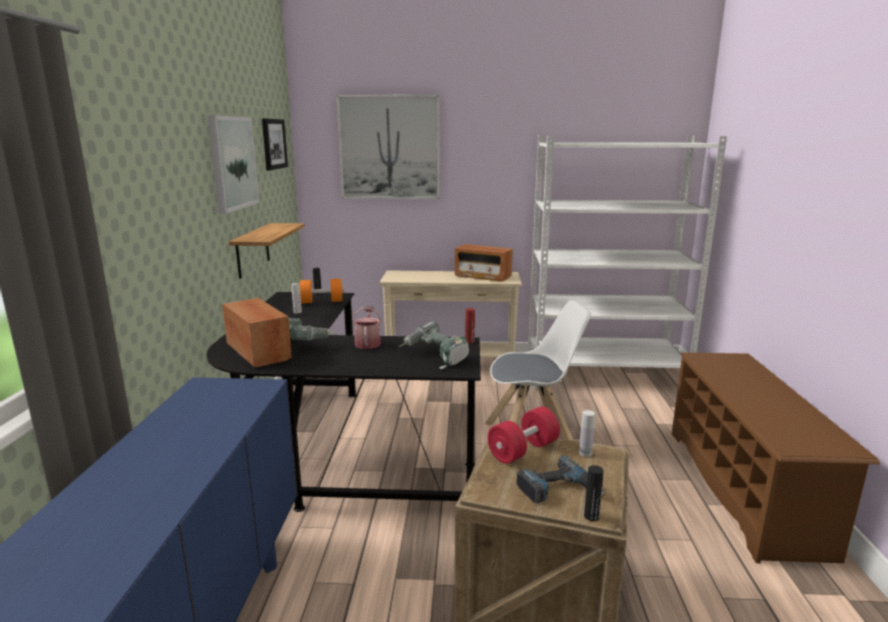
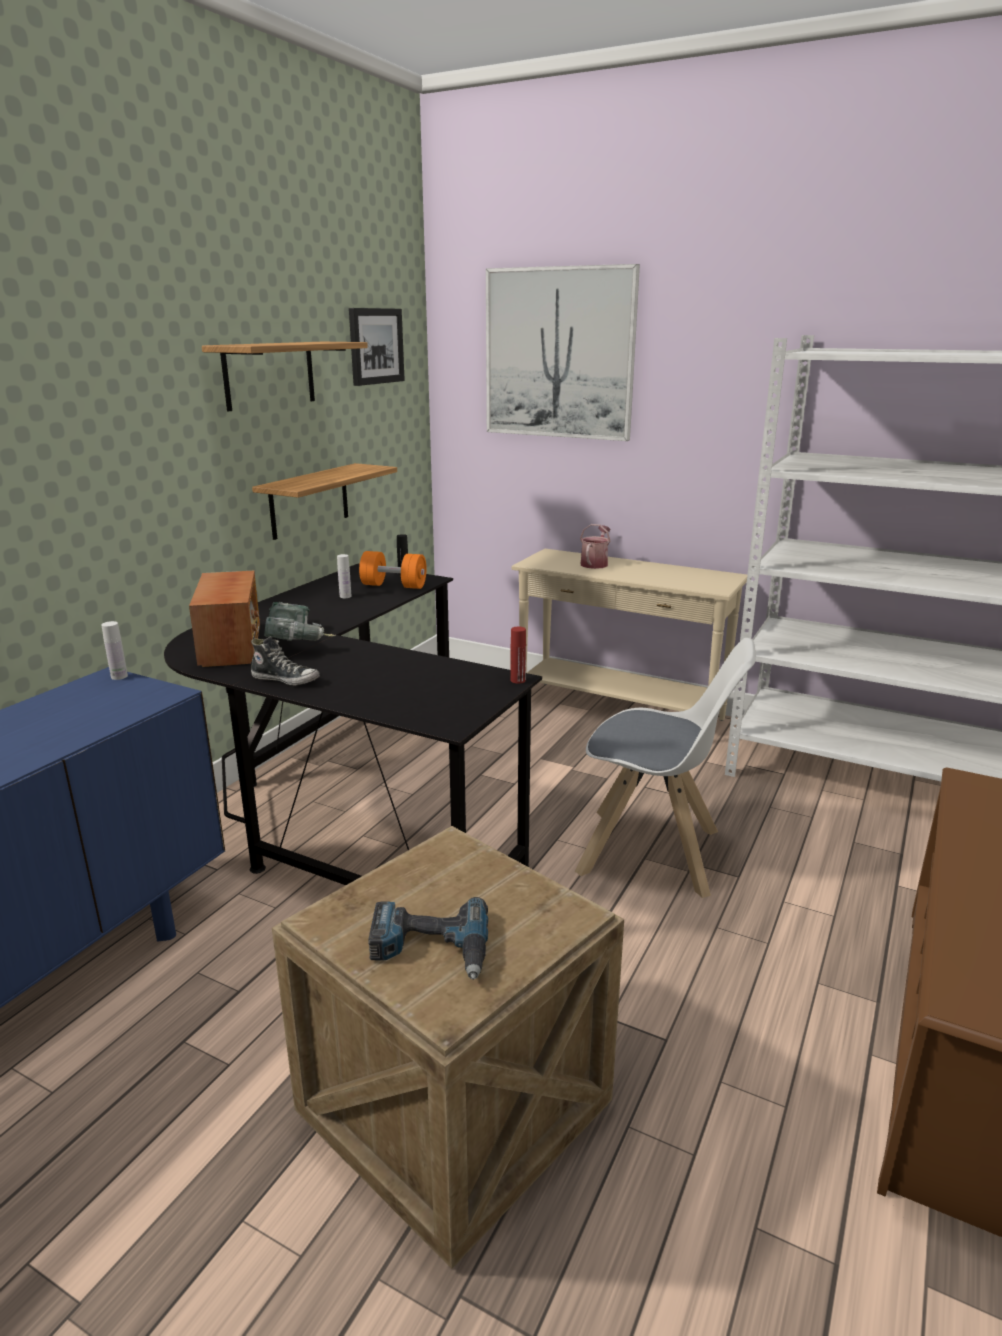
camera: 25 degrees right, 5 degrees up
(232, 163) = (269, 374): picture -> shelf
(327, 365) = (286, 679): none -> shoe
(368, 342) = (376, 656): watering can -> watering can (595, 563)
(434, 357) = (436, 696): power drill -> none
(483, 276) = (679, 576): radio -> none
(523, 450) = (450, 872): red dumbbell -> none
(585, 453) = (538, 903): white bottle -> white bottle (119, 676)
(591, 516) = (428, 1008): black bottle -> none

